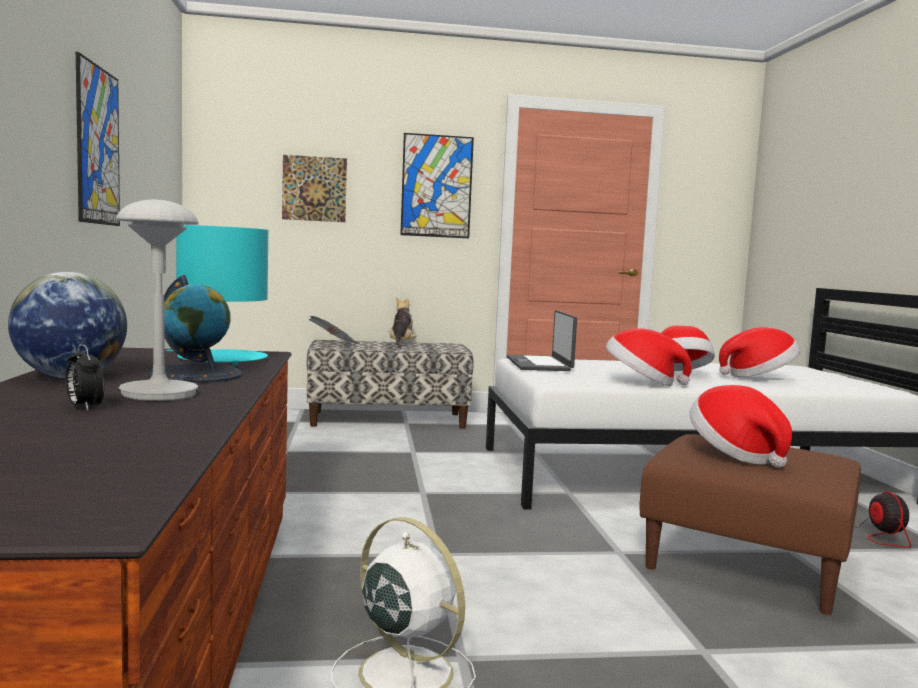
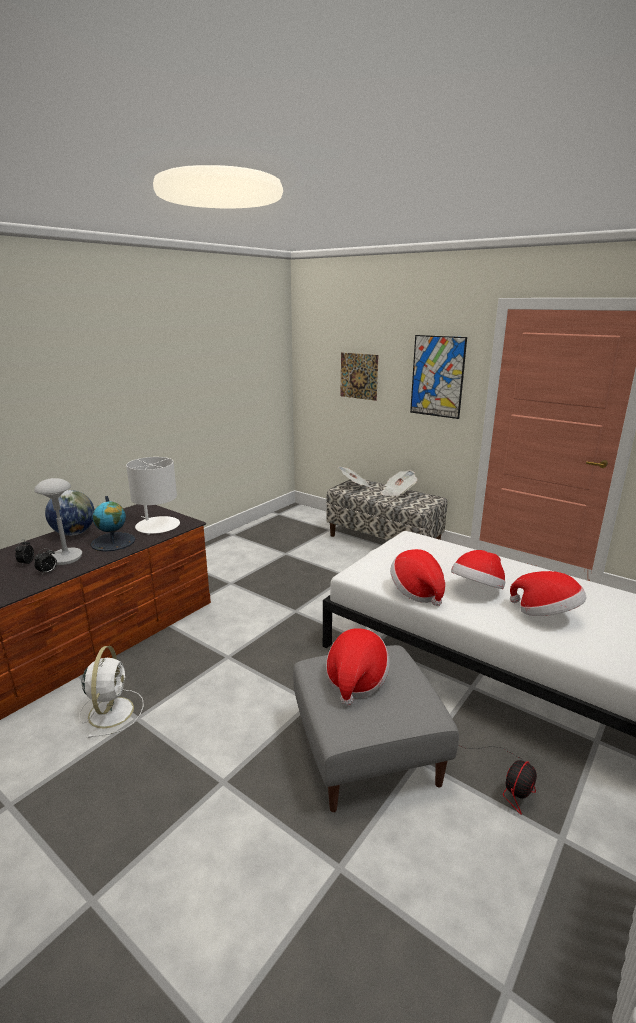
camera: 45 degrees right, 15 degrees up
(98, 146) = (174, 387): picture -> none
(180, 407) = (48, 572): none -> alarm clock
(221, 359) = (157, 526): turquoise table lamp -> white table lamp
(401, 344) = (397, 492): plush toy -> newspaper
(539, 364) = (402, 547): laptop -> none
(748, 562) = (368, 751): brown ottoman -> grey ottoman

